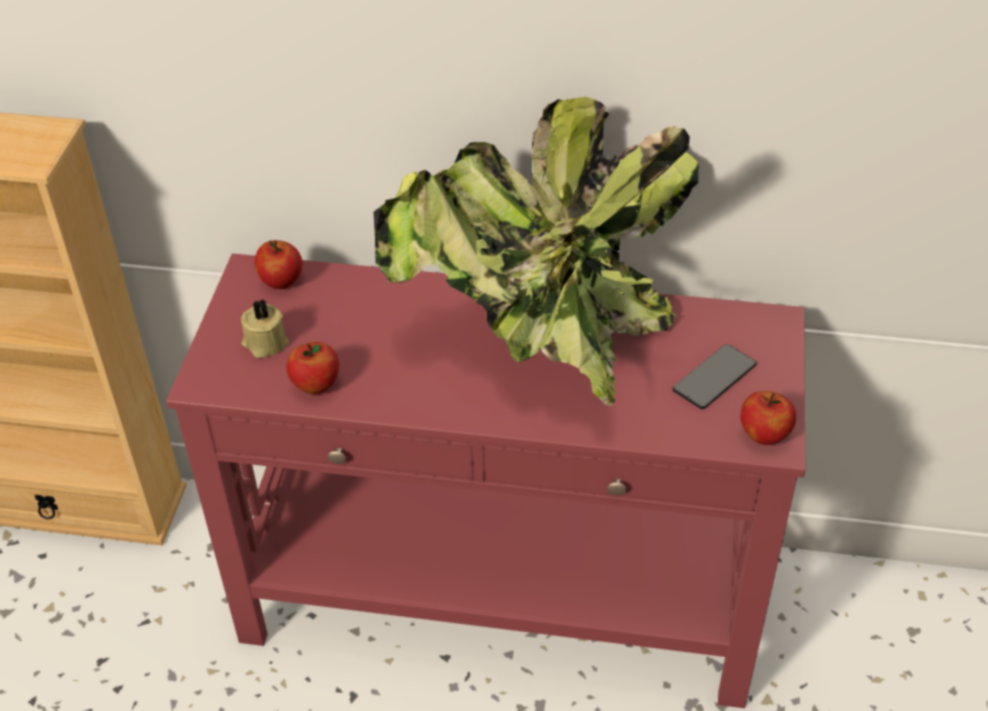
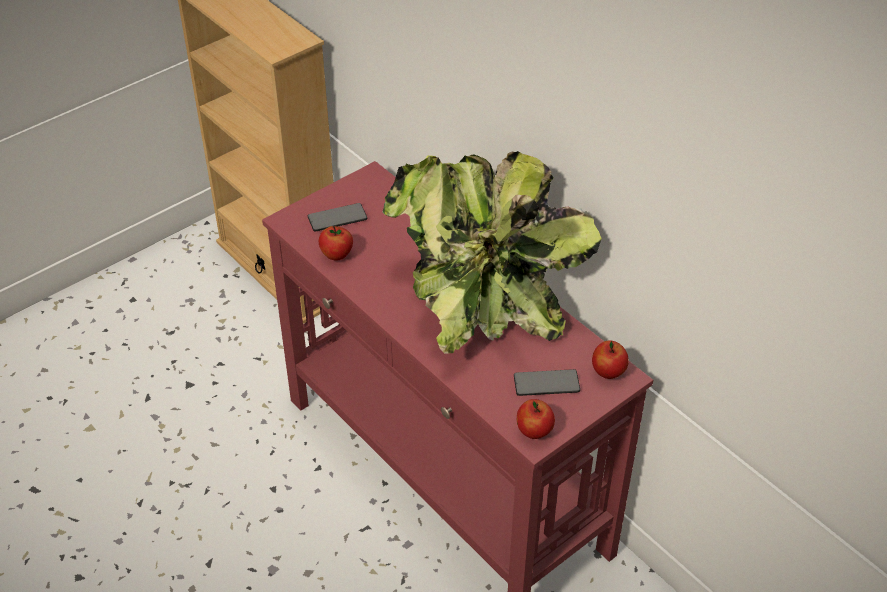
camera: 40 degrees right, 0 degrees up
(265, 343) = (337, 218): beige candle -> phone
(281, 282) = (381, 191): apple -> apple (608, 372)

